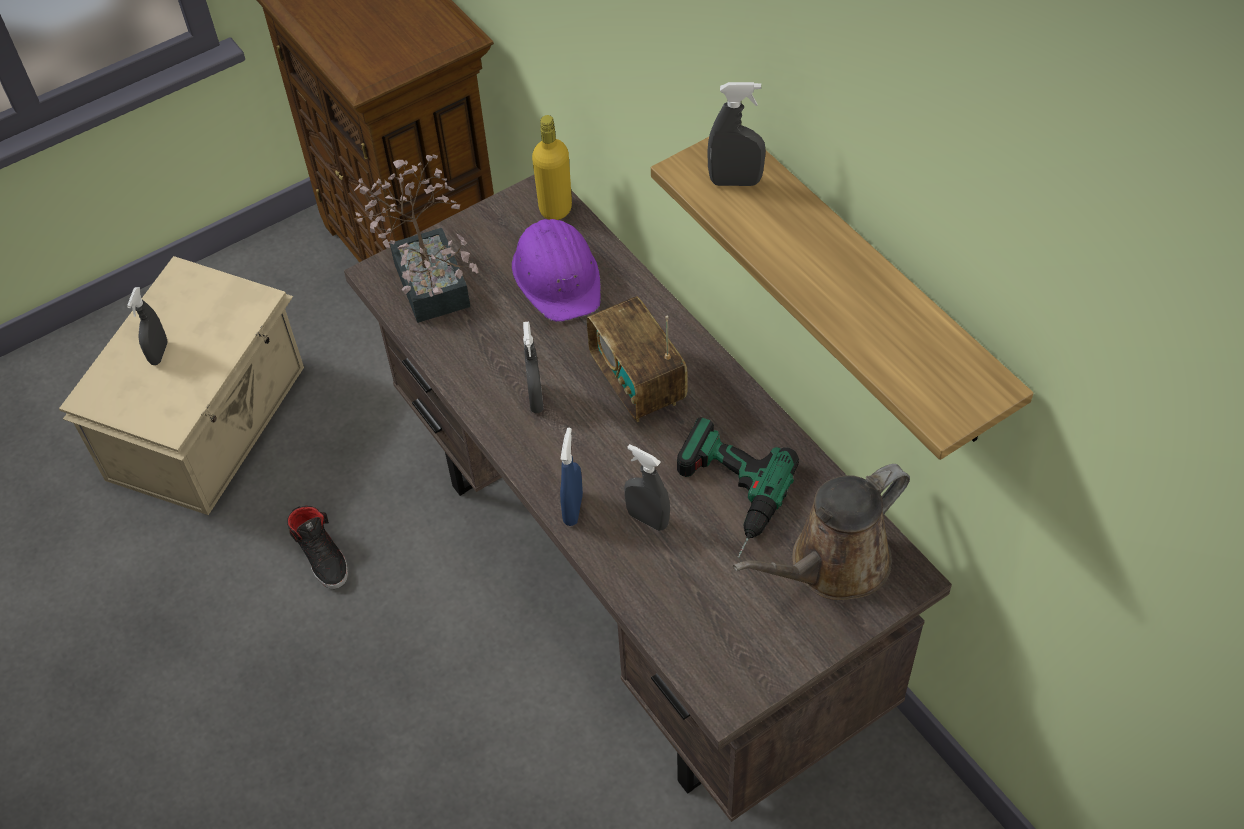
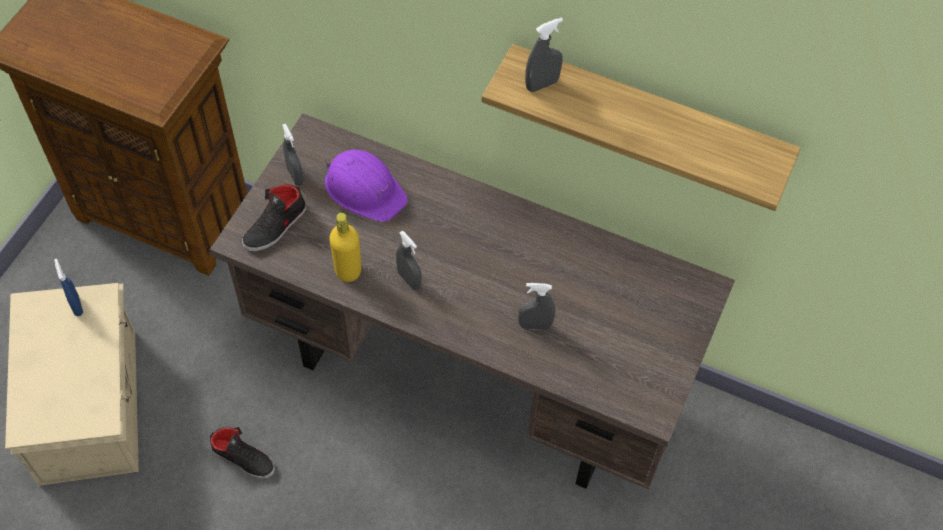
camera: 35 degrees left, 5 degrees up
(159, 353) = (54, 371): grey spray bottle -> grey spray bottle (295, 176)
(429, 276) = (275, 227): potted plant -> black shoe
(555, 209) = (329, 142): yellow bottle -> yellow bottle (348, 270)
(573, 509) = (484, 341): blue spray bottle -> blue spray bottle (77, 305)
(638, 383) = (468, 239): radio -> none
(725, 497) = (571, 289): power drill -> none
(832, 565) = (662, 301): brown watering can -> none

